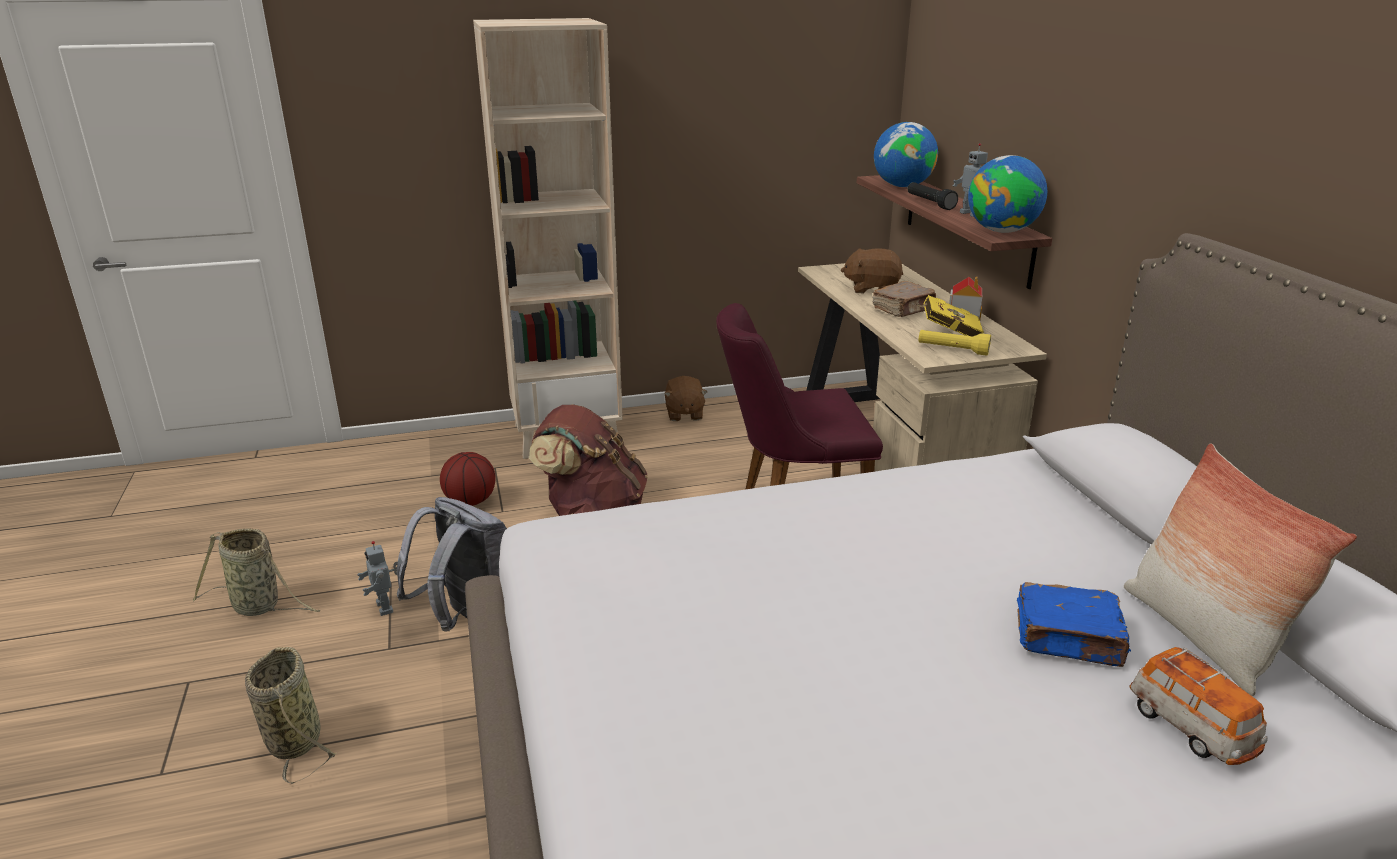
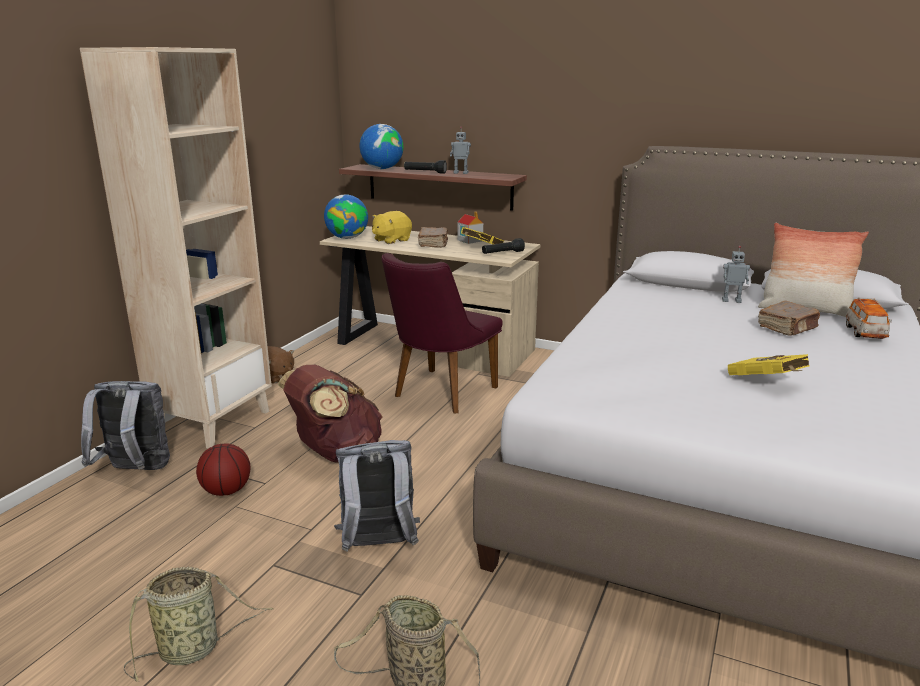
camera: 50 degrees left, 5 degrees down
(386, 607) = (305, 578): toy robot -> toy robot (731, 300)
(453, 450) = (135, 471): none -> grey backpack
(786, 677) = (767, 383): none -> yellow book
(872, 289) = (391, 240): brown plush toy -> yellow plush toy
(952, 350) = (502, 253): yellow flashlight -> black flashlight
(1002, 231) = (499, 176): globe -> globe (347, 238)
(1069, 640) = (787, 328): blue book -> brown book
(1191, 728) = (864, 333): toy car -> toy car turned 90 degrees clockwise

